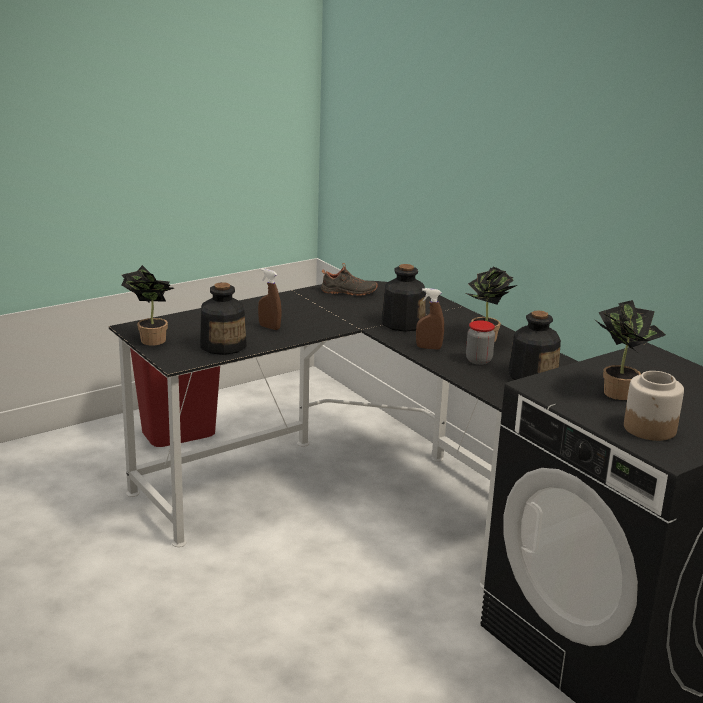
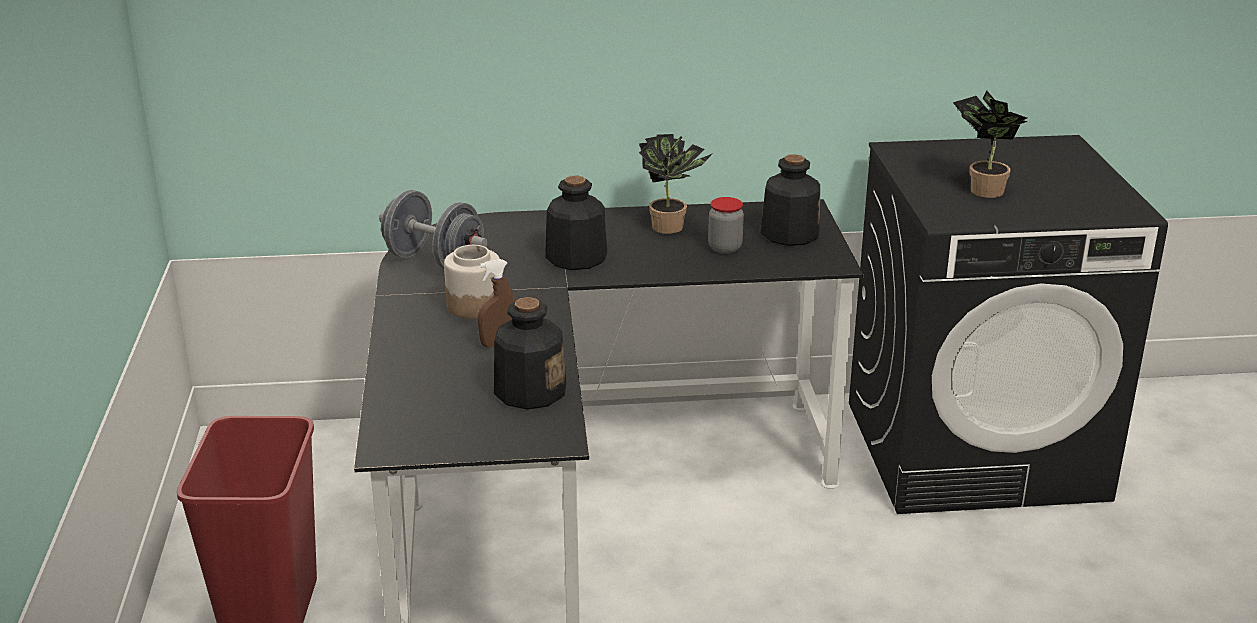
camera: 60 degrees left, 5 degrees up
(149, 339) = (450, 443): potted plant -> none
(349, 292) = (434, 261): black shoe -> grey dumbbell
(428, 348) = (664, 263): brown spray bottle -> none
(650, 428) = (1072, 202): jar -> jar (474, 306)

